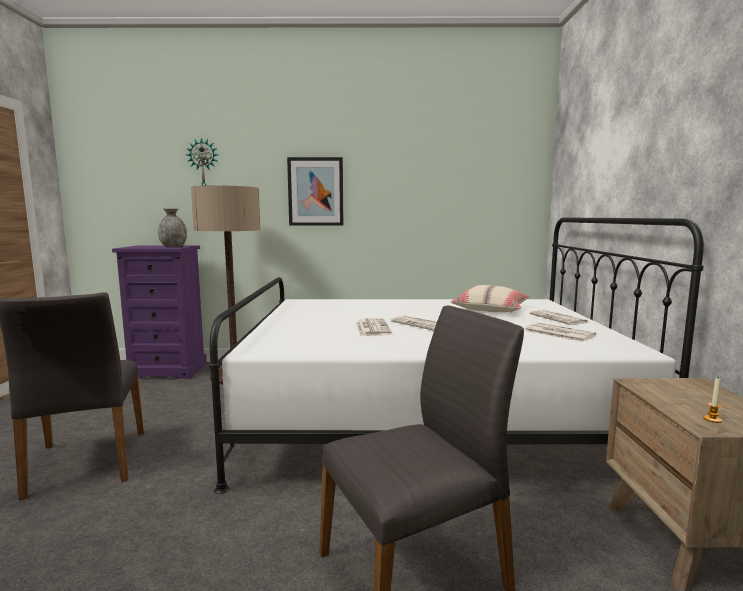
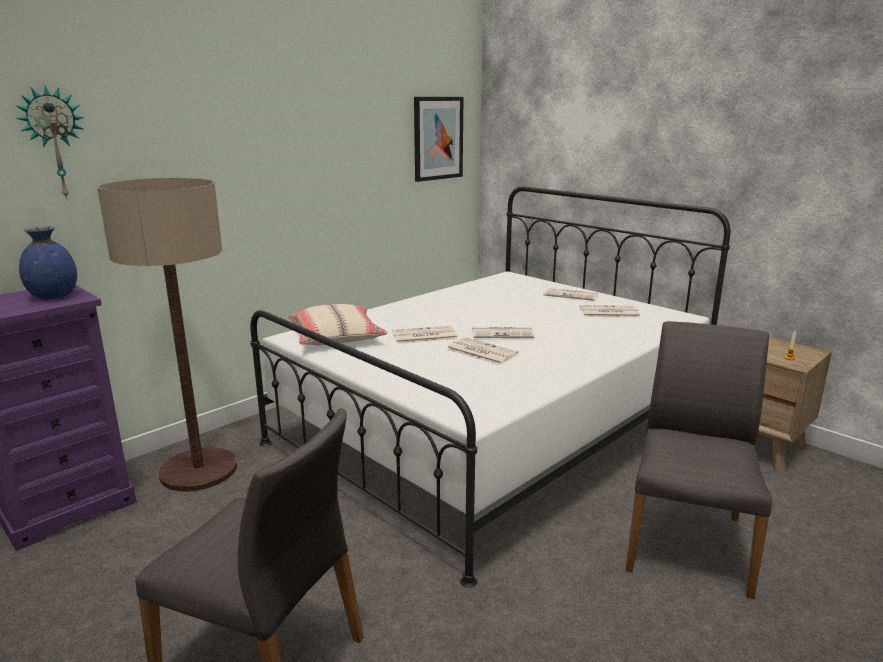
camera: 45 degrees left, 10 degrees up
(173, 246) = (54, 296): grey vase -> blue vase
(315, 191) = (245, 170): picture -> picture (438, 138)
(365, 314) = (423, 336): none -> newspaper
(491, 309) = (503, 297): beige pillow -> beige pillow (336, 337)

